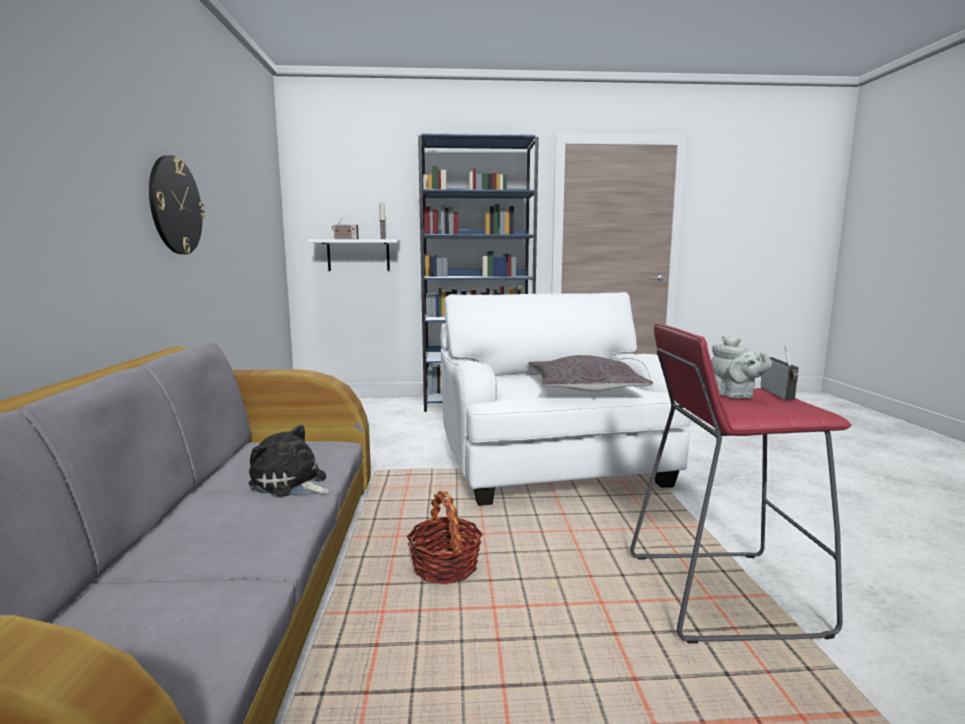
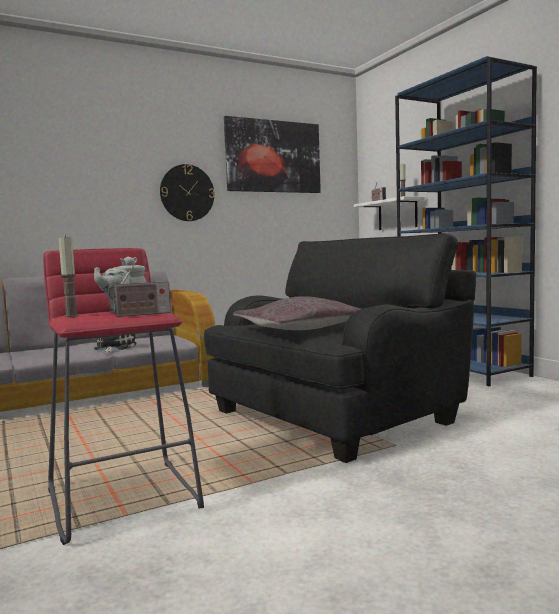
camera: 65 degrees right, 5 degrees down
(236, 163) = (273, 156): none -> picture
(445, 566) = (125, 420): basket -> none
(551, 464) = (335, 415): white armchair -> black armchair
(766, 411) = (71, 316): none -> candle

